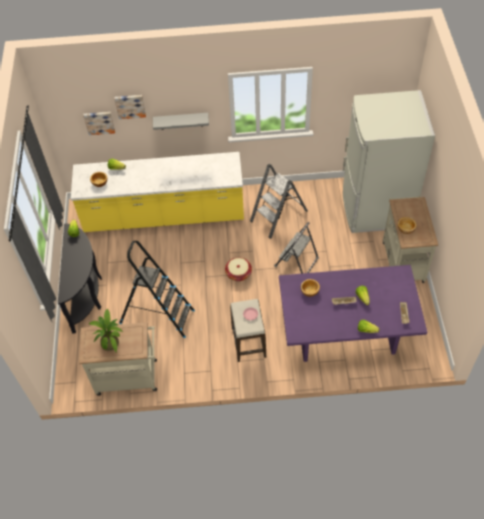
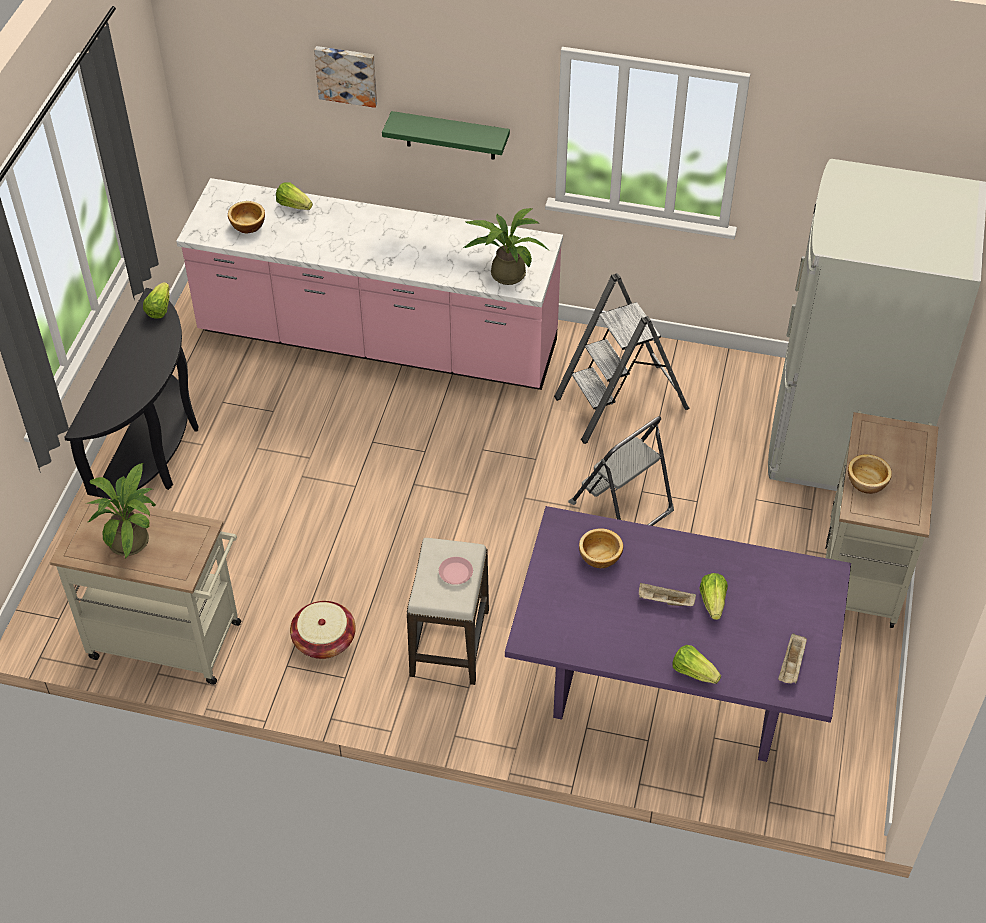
camera: 15 degrees right, 5 degrees down
(99, 122) = (279, 97): picture -> none
(157, 316) = (279, 536): black step ladder -> none
(164, 216) = (377, 341): yellow counter -> pink counter
(181, 121) = (450, 136): grey shelf -> green shelf
(221, 175) = (504, 272): none -> potted plant
(238, 273) = (486, 497): basket -> basket (324, 640)

